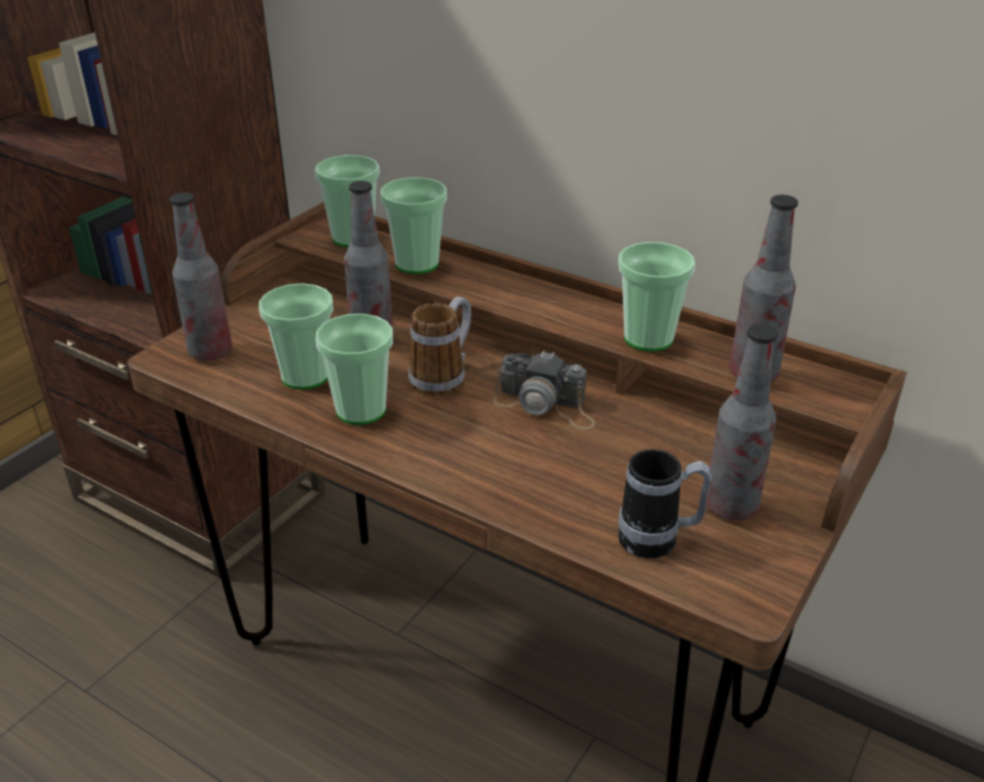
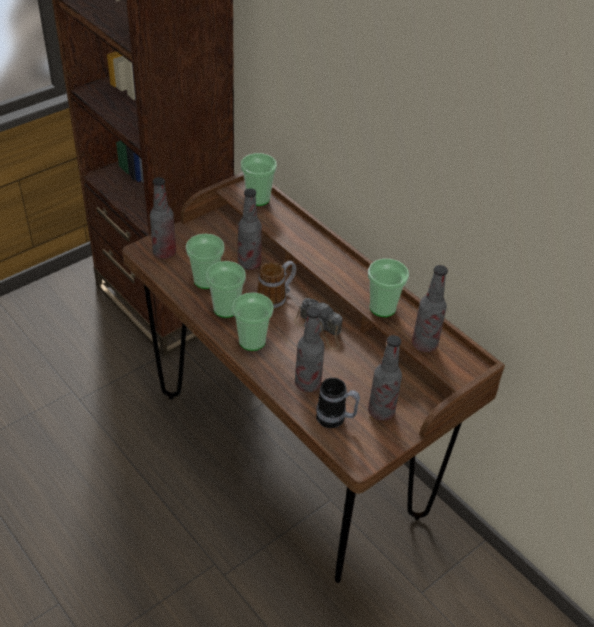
camera: 15 degrees right, 10 degrees up
(417, 264) = (284, 226): cup -> cup (252, 341)
(572, 493) = (307, 383): none -> bottle

